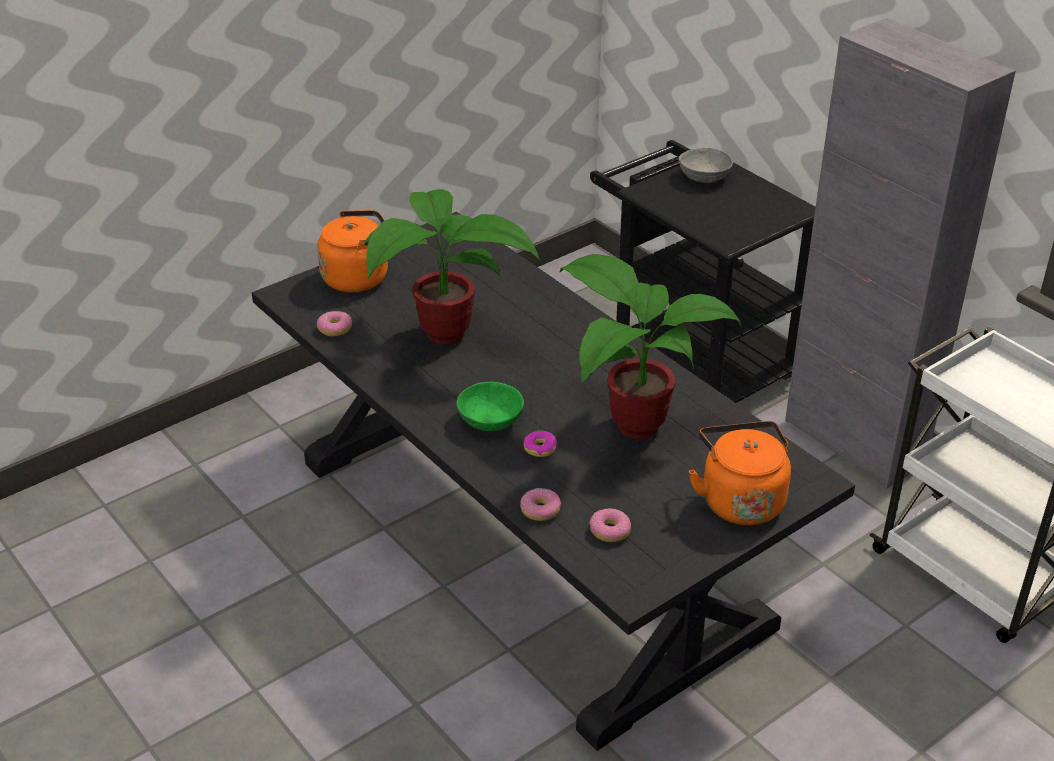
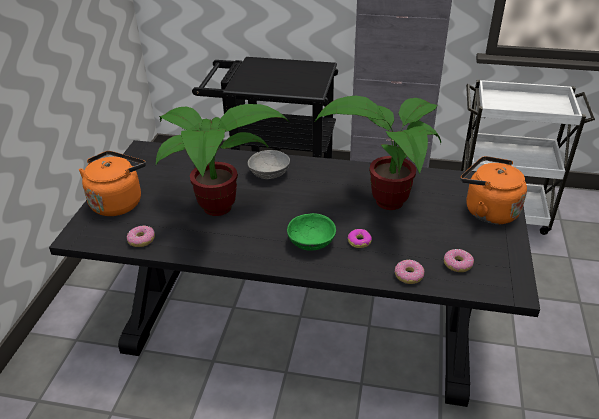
camera: 40 degrees left, 0 degrees up
(704, 177) = (259, 68): grey bowl -> grey bowl (269, 173)

